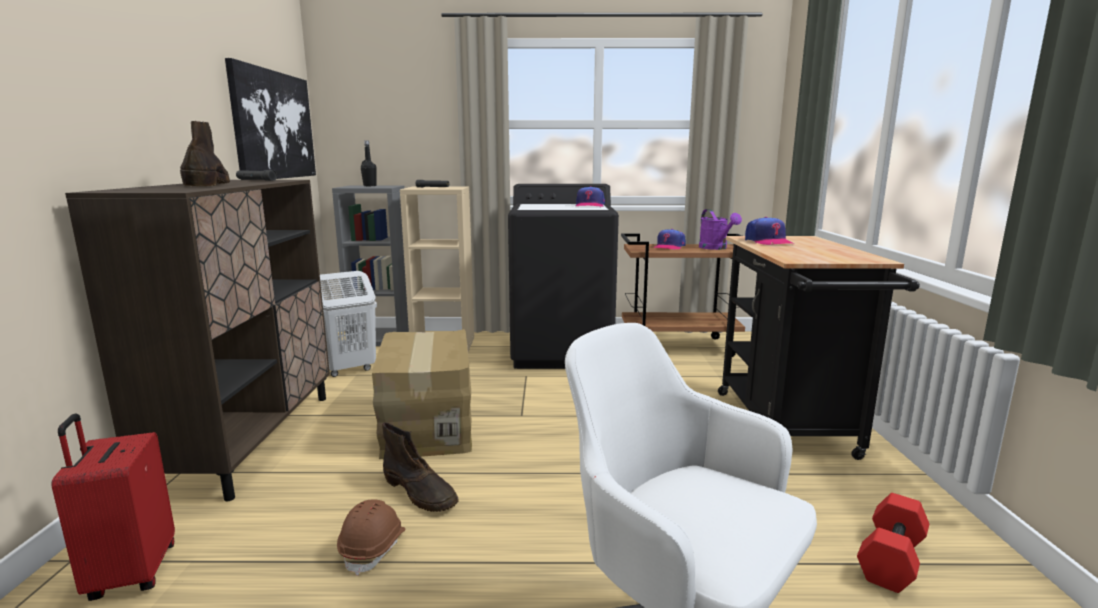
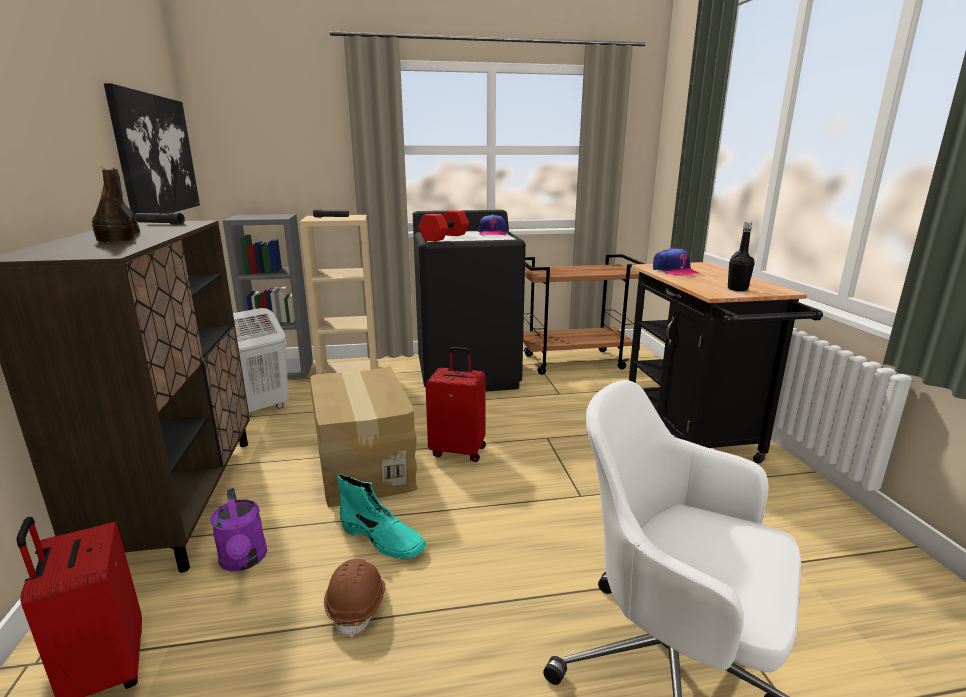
camera: 10 degrees left, 5 degrees up
(370, 186) = (261, 215): black bottle -> black bottle (737, 289)
(420, 492) = (383, 539): brown boot -> turquoise boot
(526, 420) = (458, 451): none -> red suitcase
(669, 247) = (564, 270): cap -> none
(716, 248) = (607, 270): purple watering can -> purple watering can (244, 561)
(889, 557) = (811, 554): red dumbbell -> red dumbbell (444, 237)

